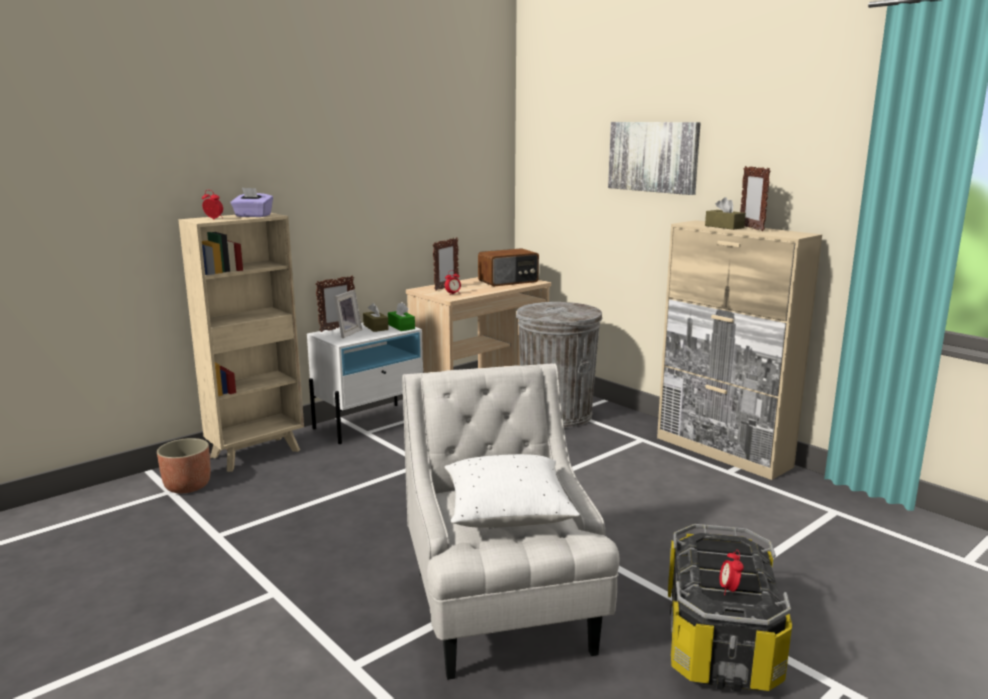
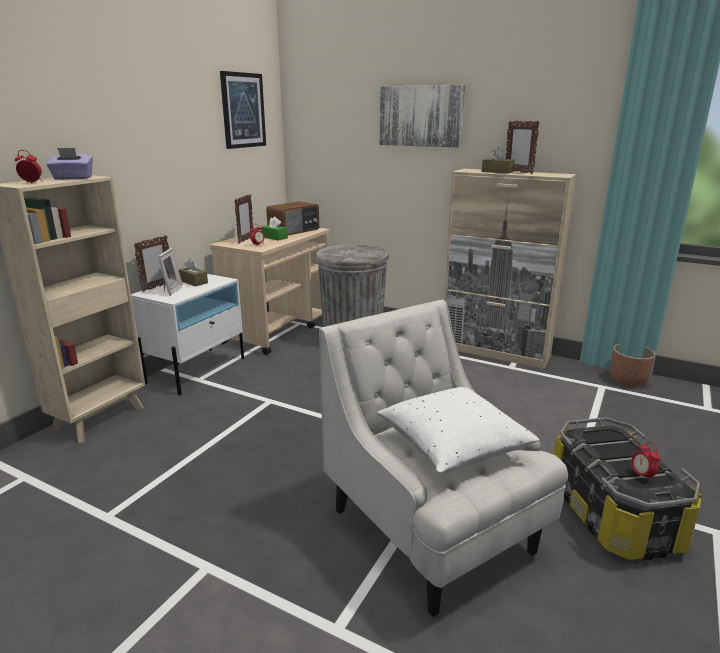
camera: 20 degrees left, 5 degrees up
(188, 486) = (42, 467): planter -> planter (627, 380)
(401, 327) = (217, 279): green tissue box -> green tissue box (274, 237)
(462, 146) = (243, 110): none -> picture

